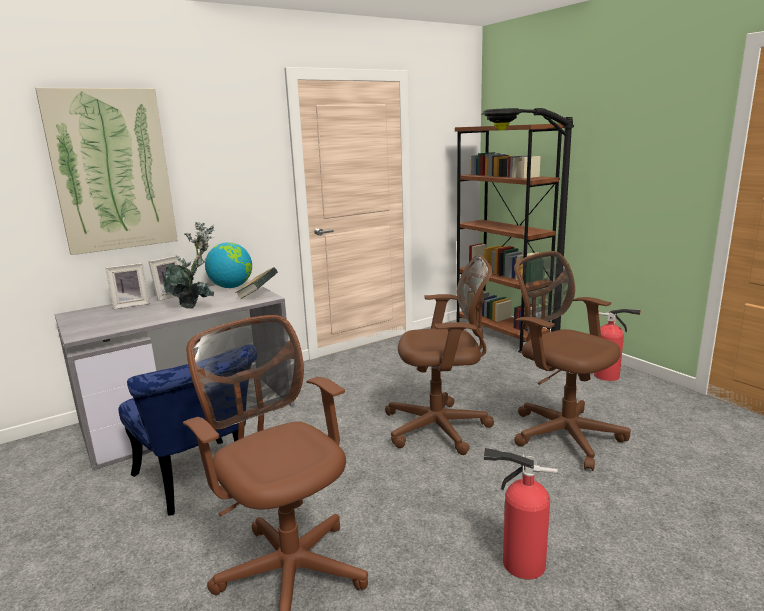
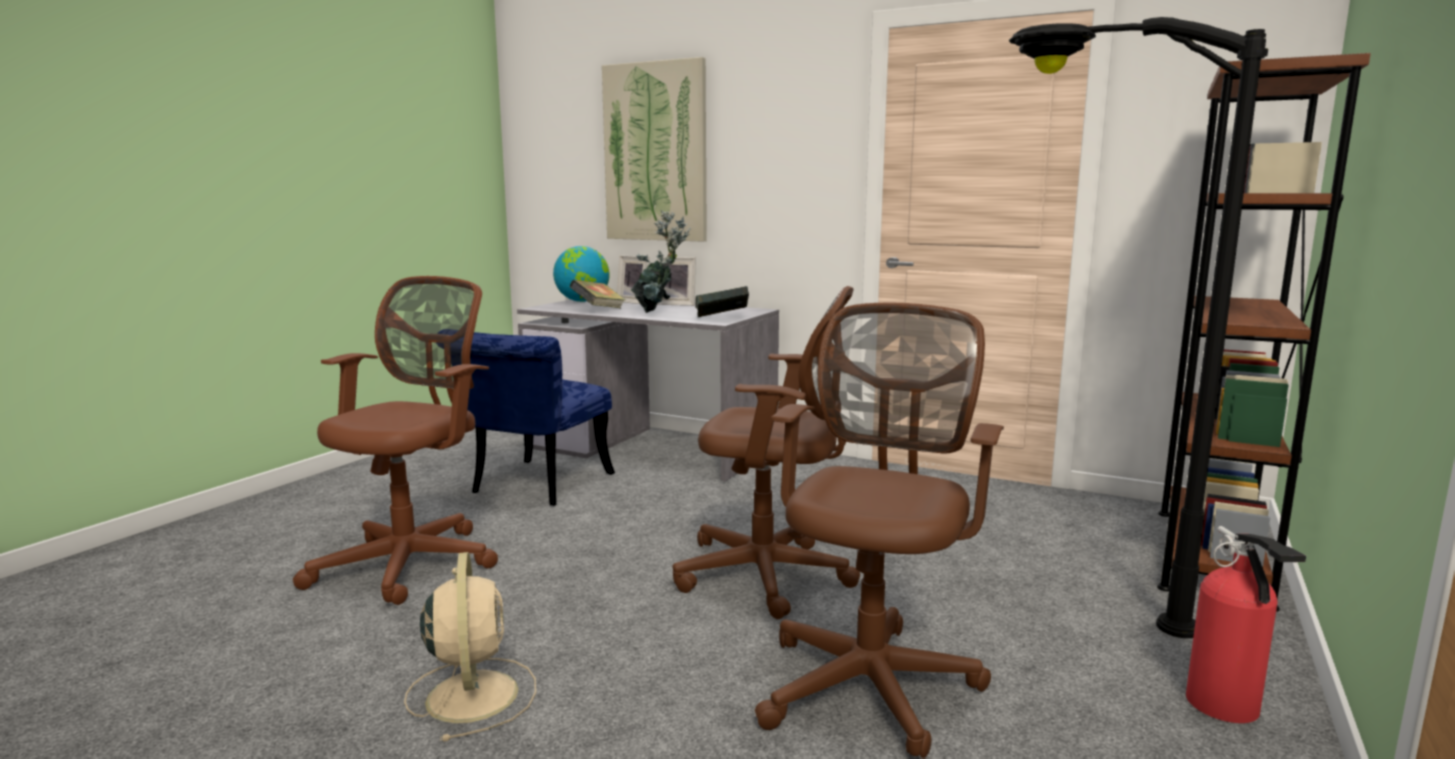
camera: 60 degrees right, 5 degrees down
(141, 319) = (598, 310): none -> book
(231, 287) = (737, 310): globe -> globe (582, 301)
(441, 428) = (771, 576): brown office chair -> brown office chair turned 45 degrees counterclockwise
(518, 562) = (472, 694): fire extinguisher -> beige fan

